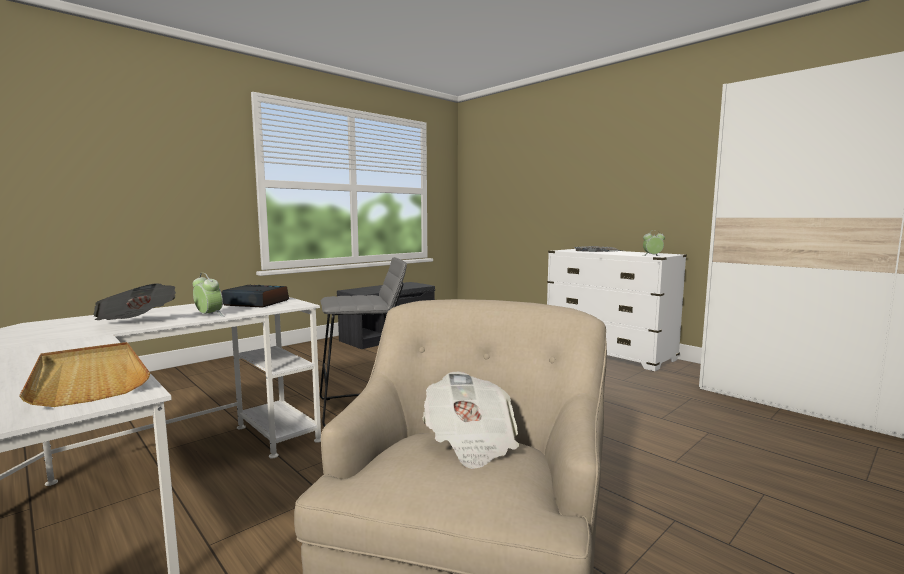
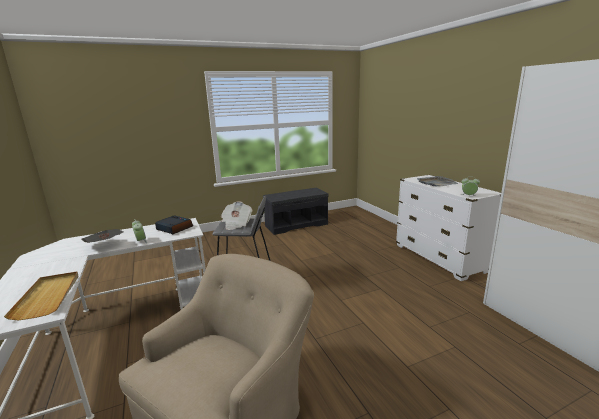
camera: 20 degrees right, 10 degrees up
(470, 442) = (217, 354): newspaper -> newspaper (236, 224)

